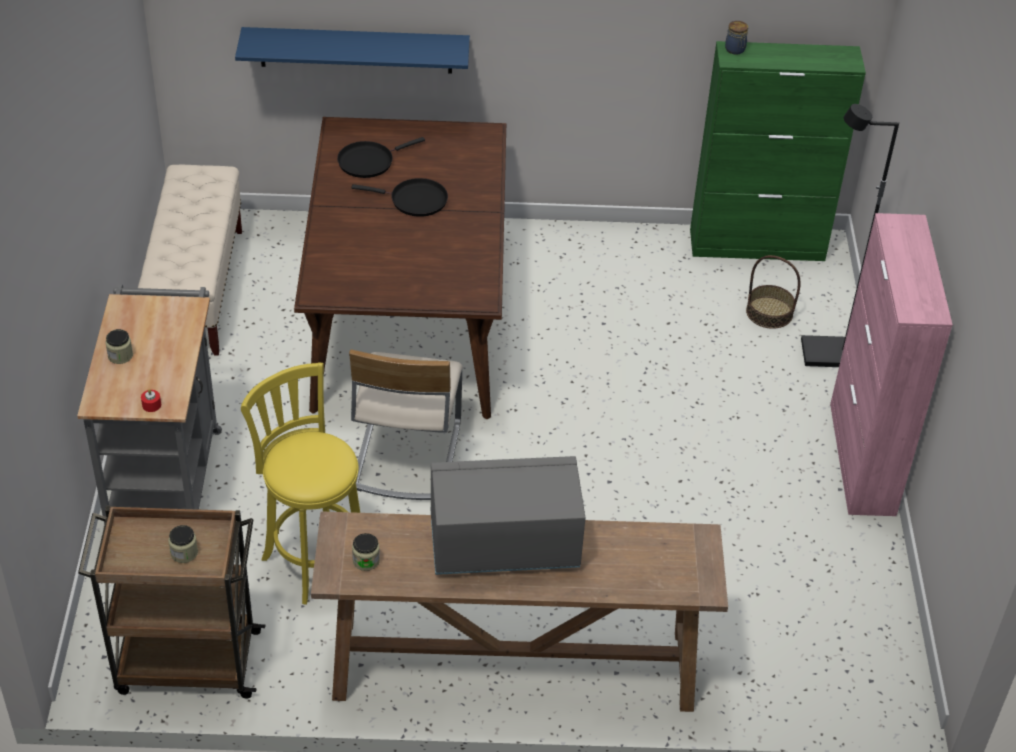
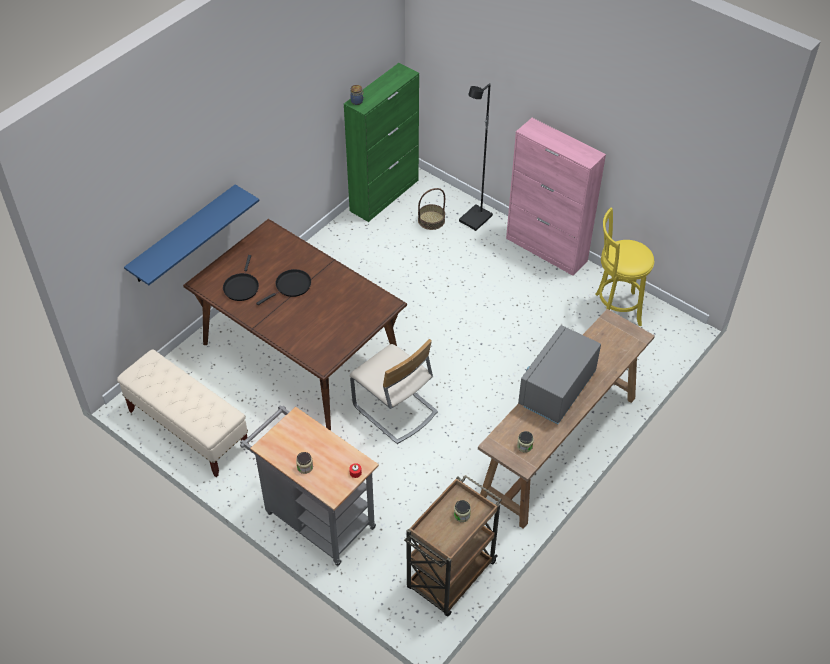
camera: 50 degrees left, 5 degrees up
(313, 557) = (427, 485): yellow stool -> yellow stool (614, 309)

